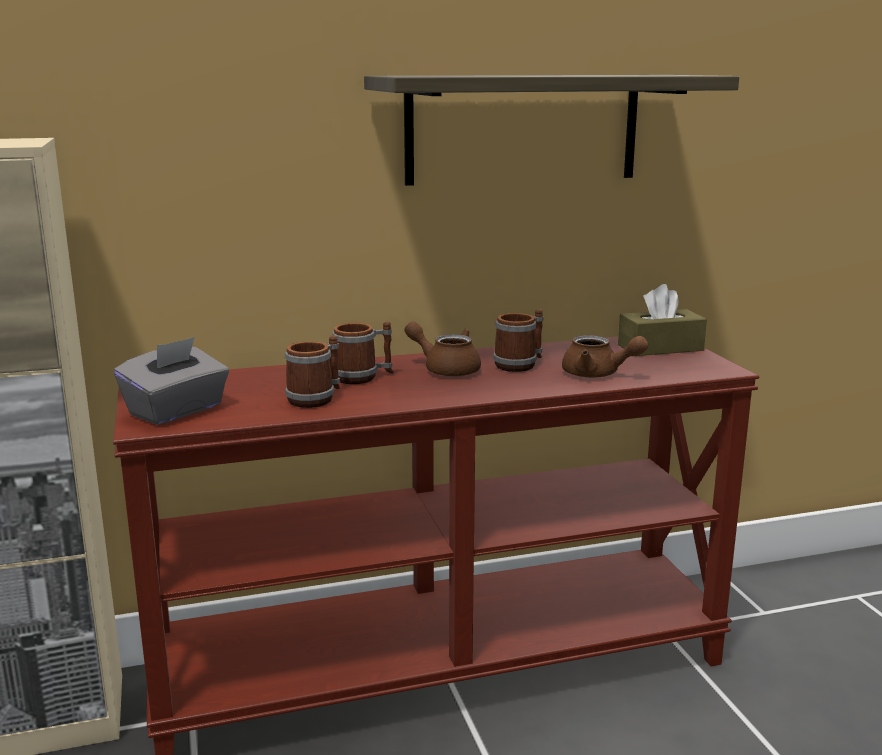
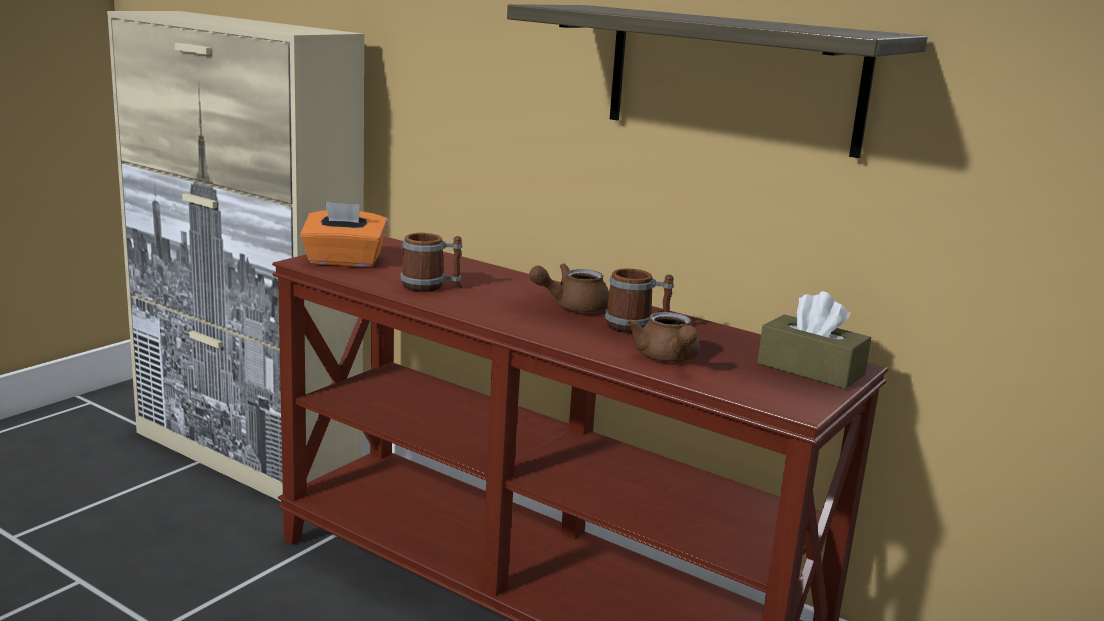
camera: 50 degrees right, 0 degrees up
(177, 411) = (344, 261): grey tissue box -> orange tissue box
(363, 377) = (501, 288): mug -> none
(446, 369) = (572, 307): brown teapot -> brown teapot turned 105 degrees counterclockwise

